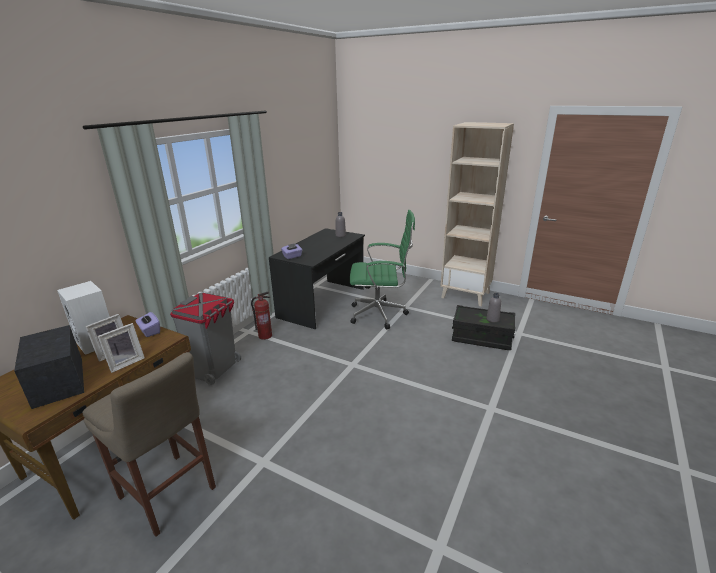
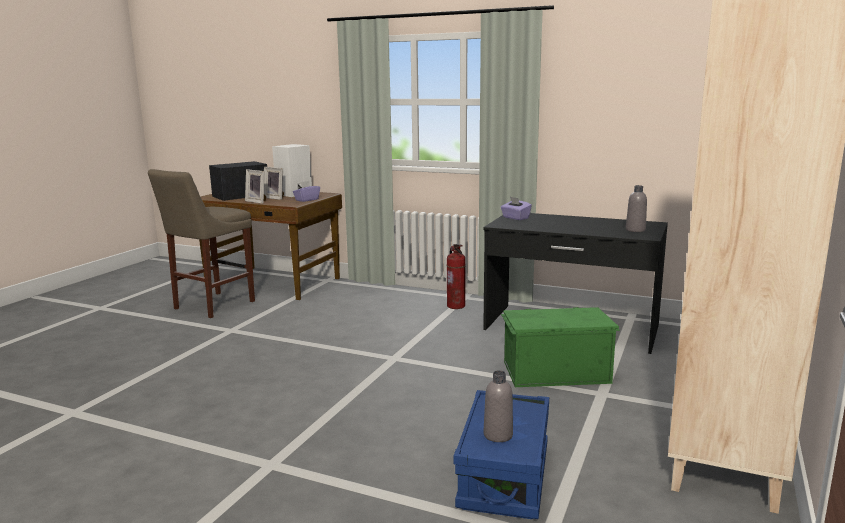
camera: 85 degrees right, 10 degrees down
(215, 369) = (380, 294): grey trash can -> none
(380, 314) = (555, 371): green office chair -> green storage box
(481, 338) = (504, 476): black storage box -> blue storage box

